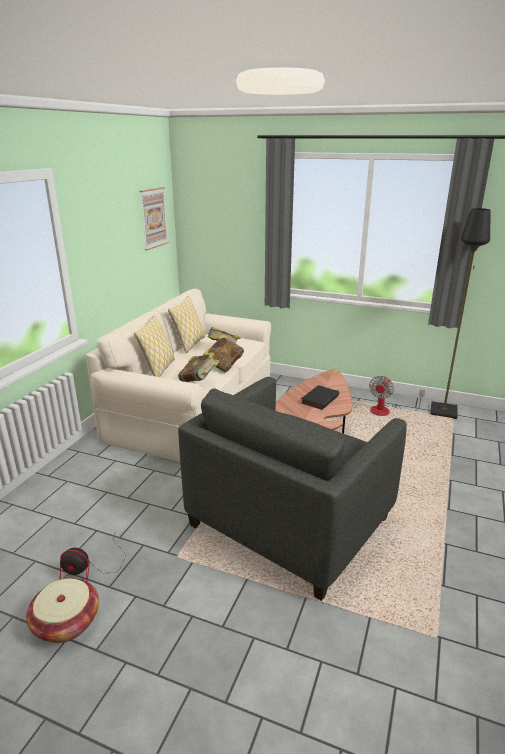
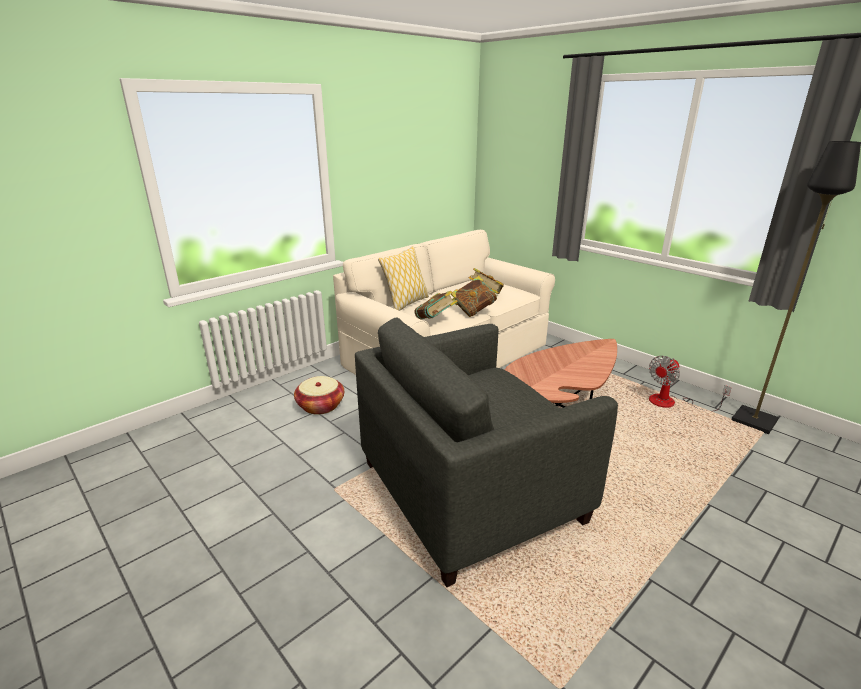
camera: 25 degrees right, 0 degrees up
(66, 622) = (203, 515): basket -> basket (320, 406)
(91, 568) = (255, 475): fan -> none
(153, 218) = (446, 150): picture -> none
(189, 344) = (456, 286): pillow -> none
(319, 399) = (568, 366): black book -> none

